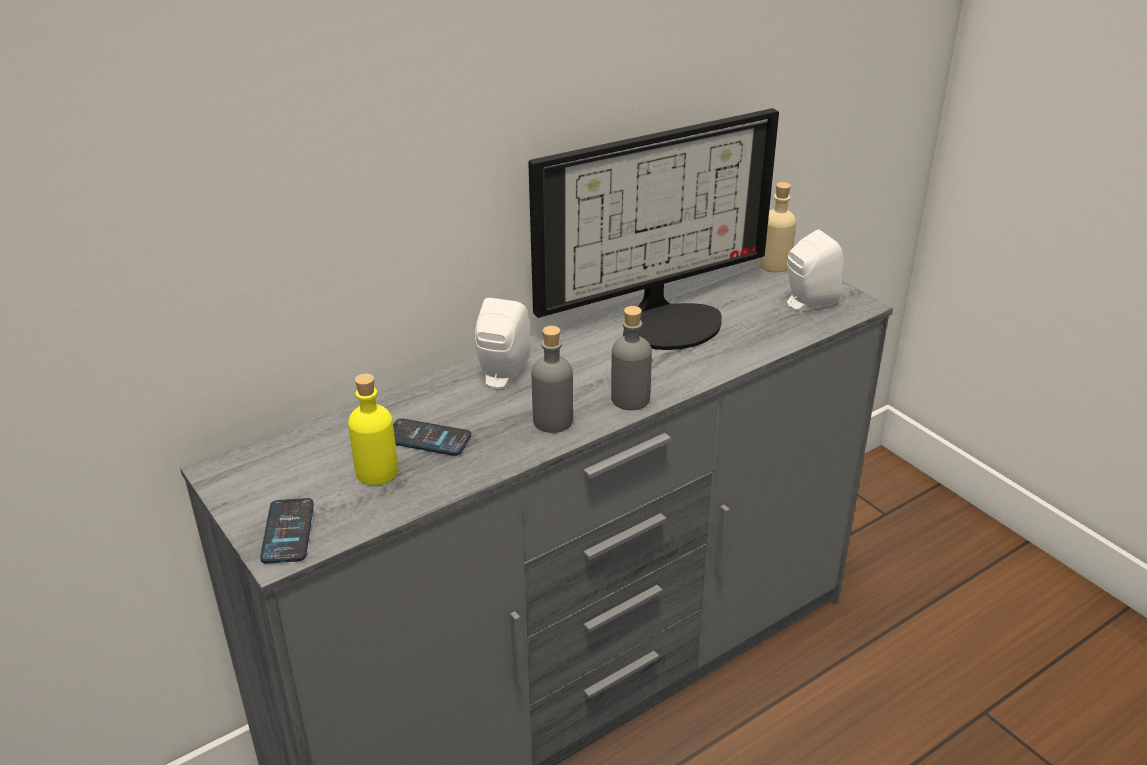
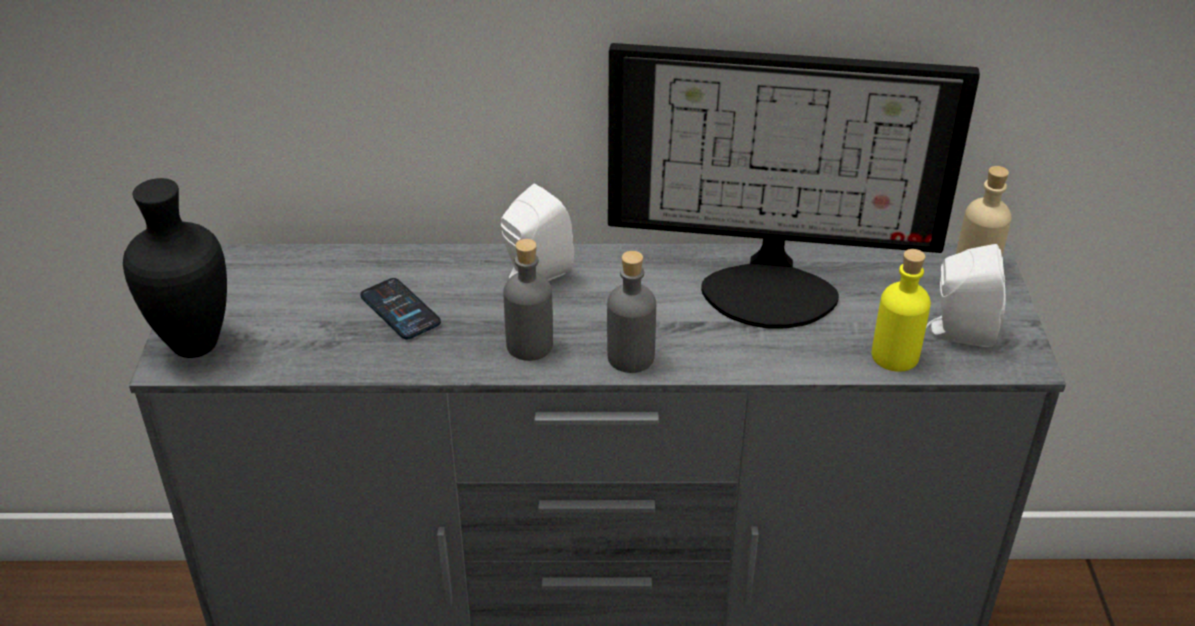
camera: 35 degrees right, 5 degrees up
(288, 531) = (198, 344): phone -> black vase
(377, 472) = (324, 323): yellow bottle -> yellow bottle (895, 356)

